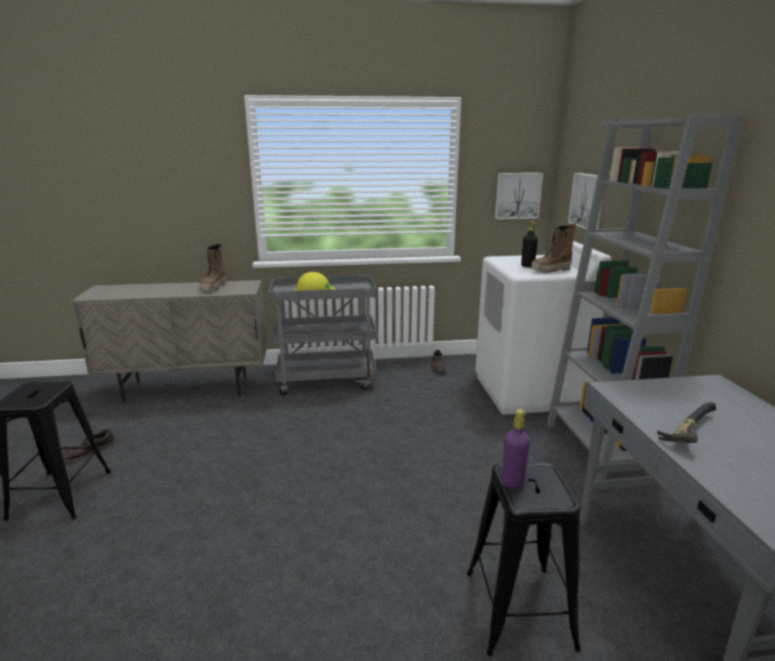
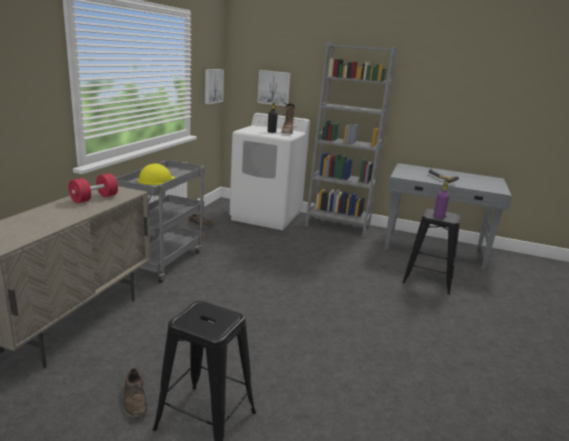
camera: 65 degrees left, 0 degrees up
(214, 287) = (94, 198): boot -> red dumbbell

